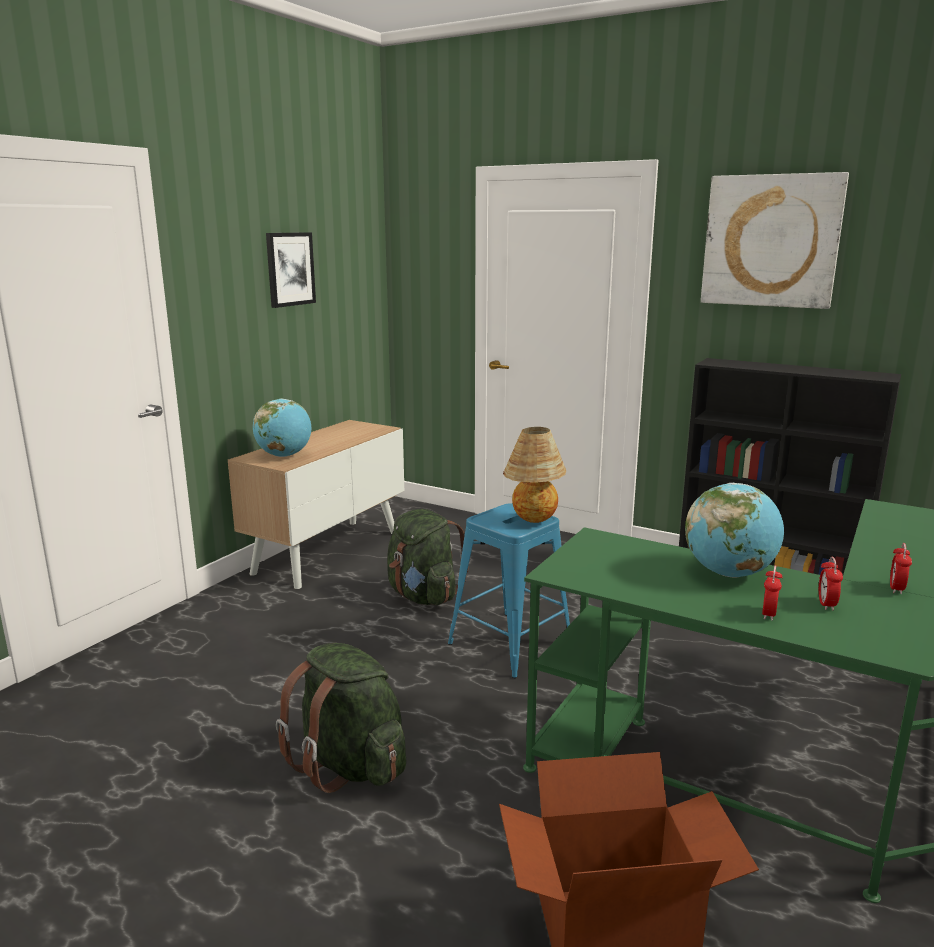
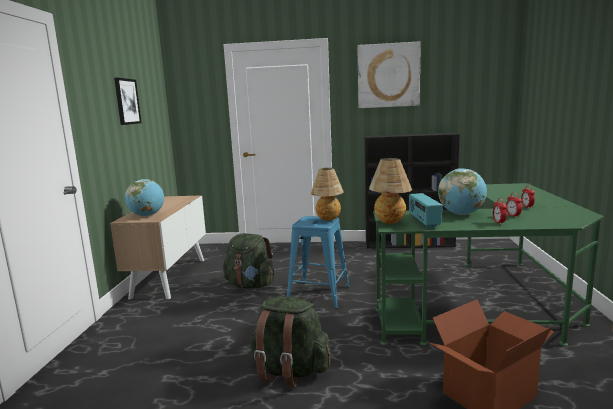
camera: 25 degrees left, 5 degrees down
(569, 563) = (390, 223): none -> table lamp
(629, 575) = (423, 222): none -> radio

